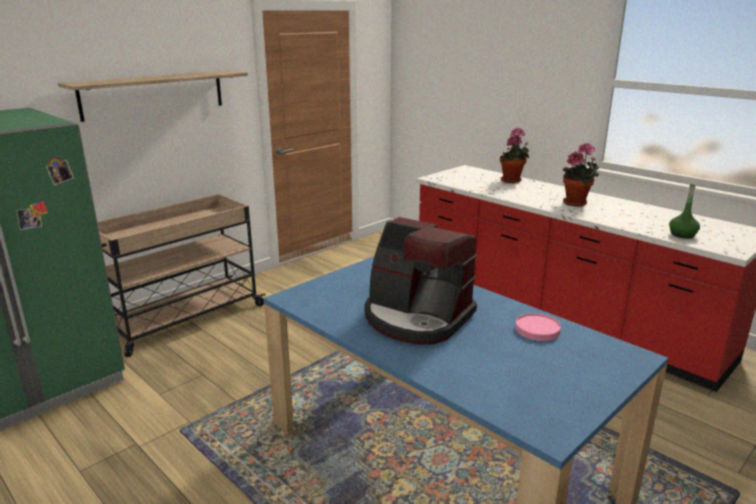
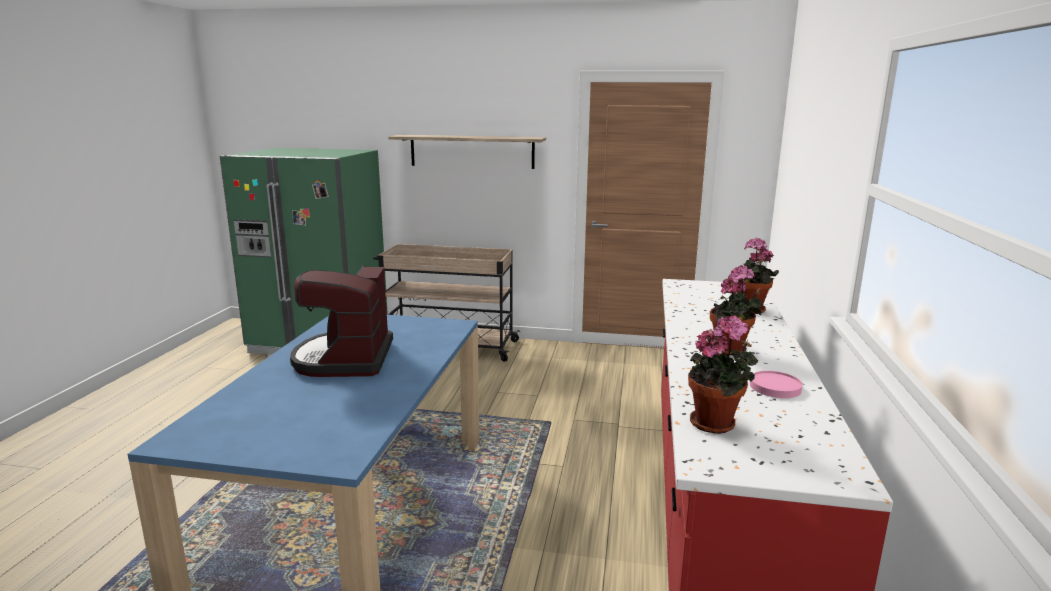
camera: 55 degrees right, 5 degrees down
(537, 329) = (365, 406): pink plate -> pink plate (774, 387)
(682, 235) = (716, 424): green bottle -> potted plant

